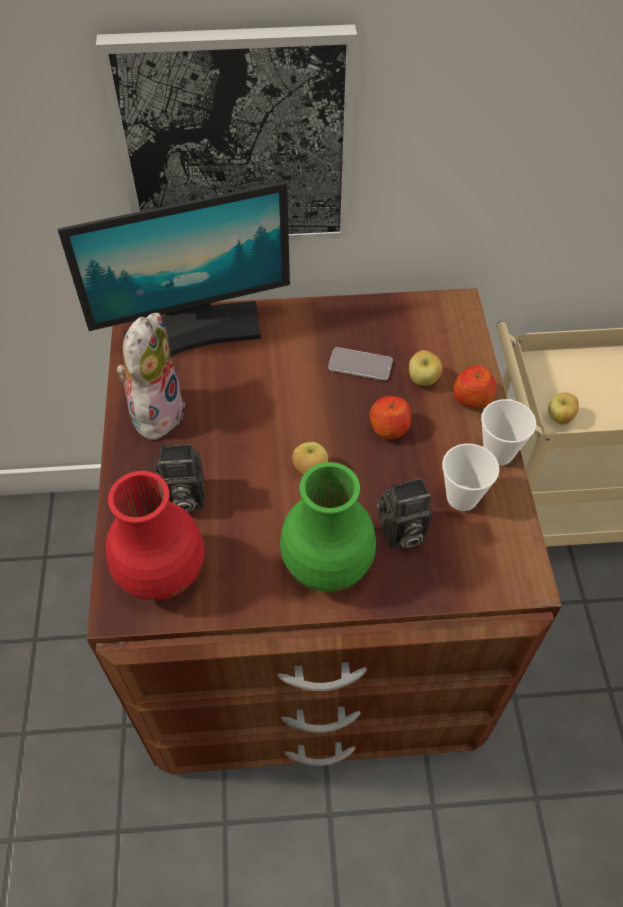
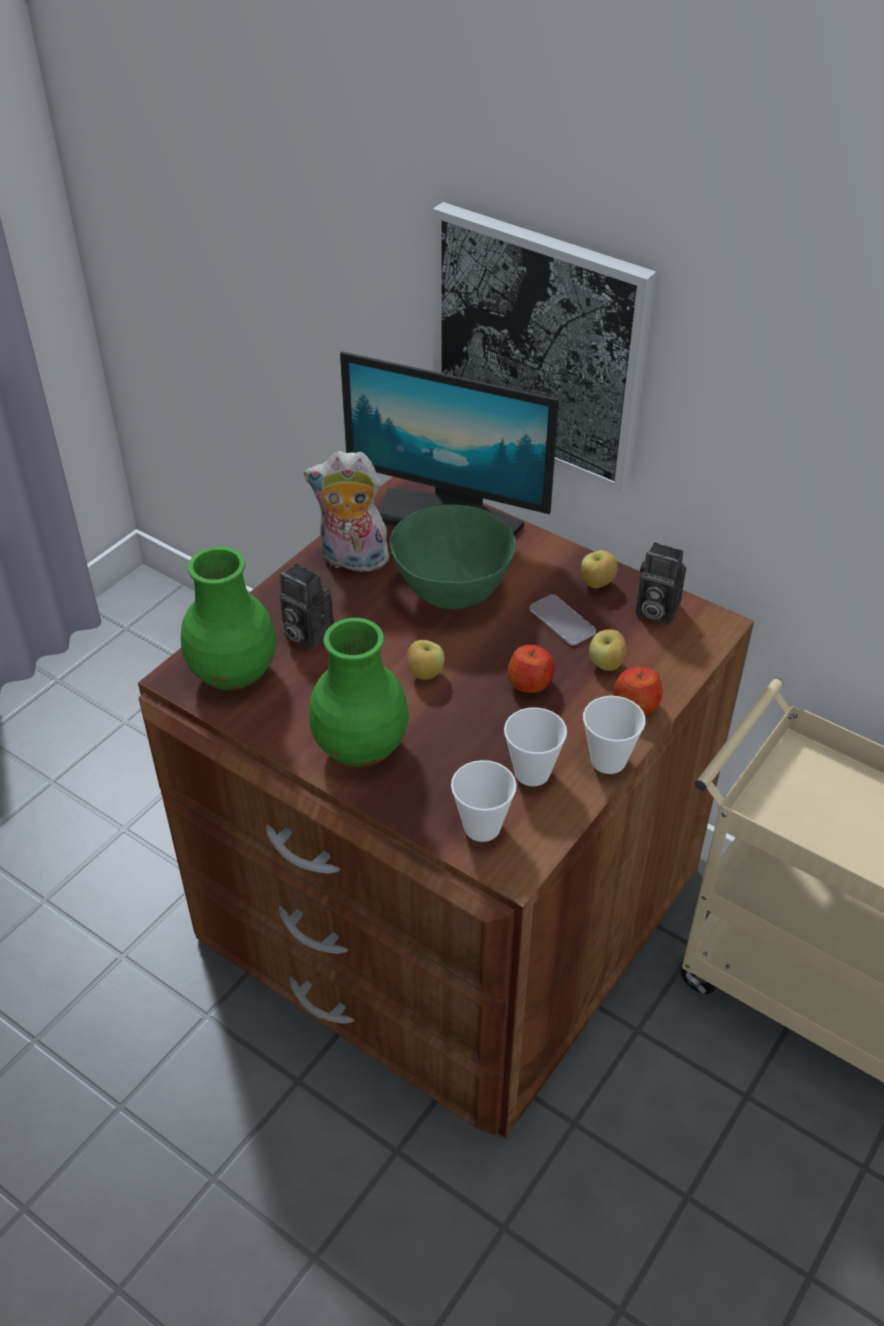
camera: 40 degrees right, 10 degrees down
(155, 411) = (352, 560): plush toy -> plush toy turned 135 degrees counterclockwise
(161, 574) = (232, 674): red vase -> green vase
(261, 390) = (453, 592): none -> green bowl
(400, 533) = (446, 764): camera -> camera (654, 611)
(474, 565) = (482, 827): none -> cup
(559, 418) = (770, 813): apple -> apple (597, 583)

